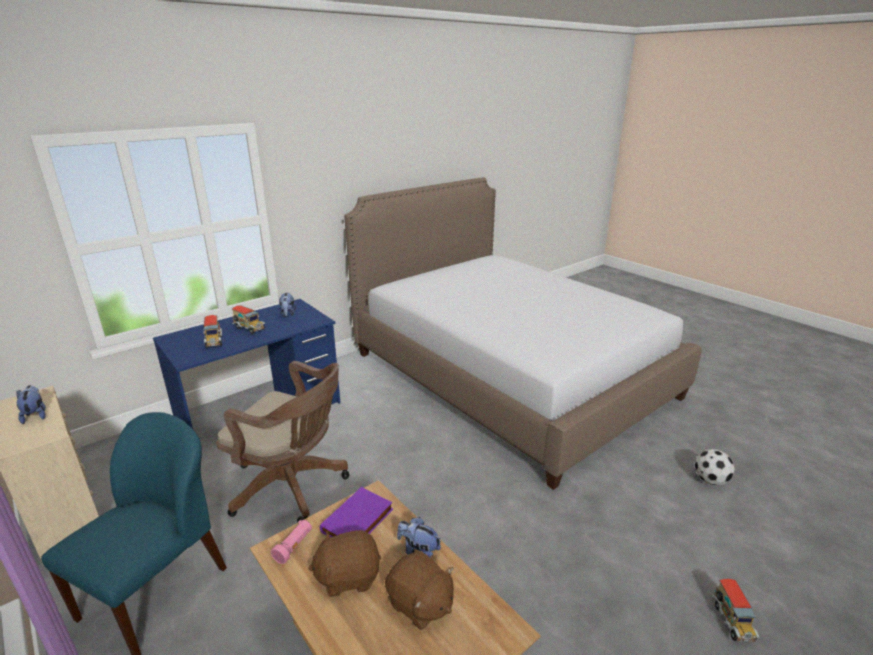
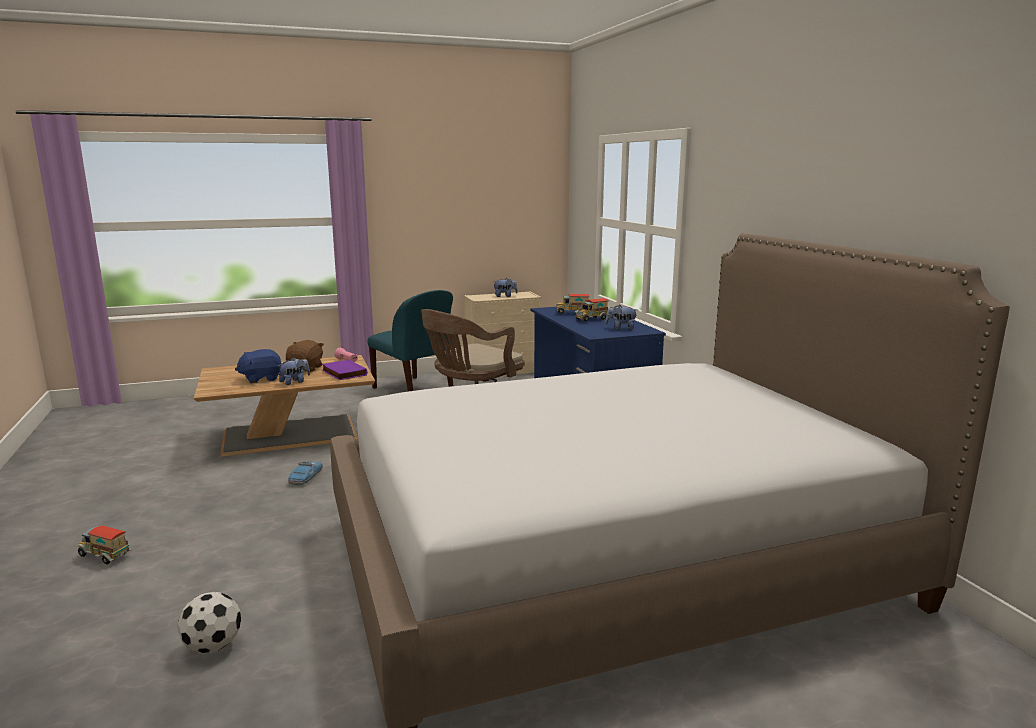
camera: 110 degrees right, 10 degrees down
(420, 604) = (261, 379): brown plush toy -> blue plush toy
(498, 559) = (305, 477): none -> toy car

